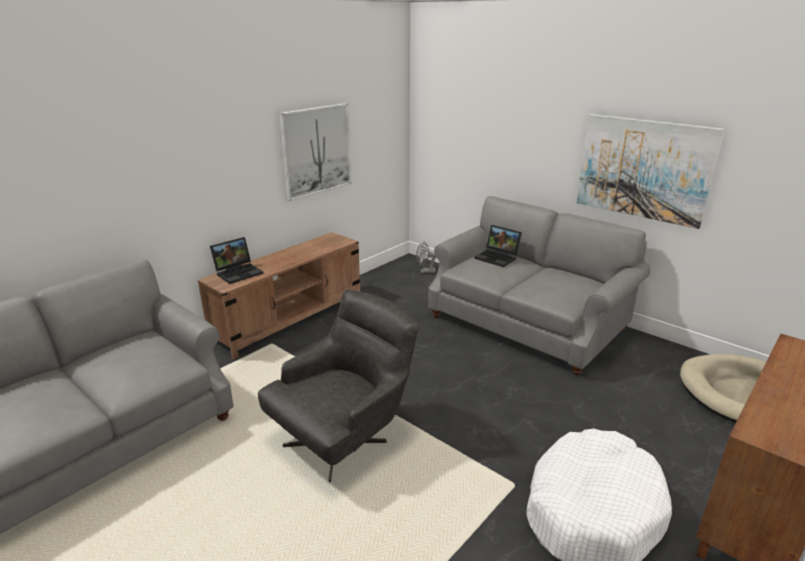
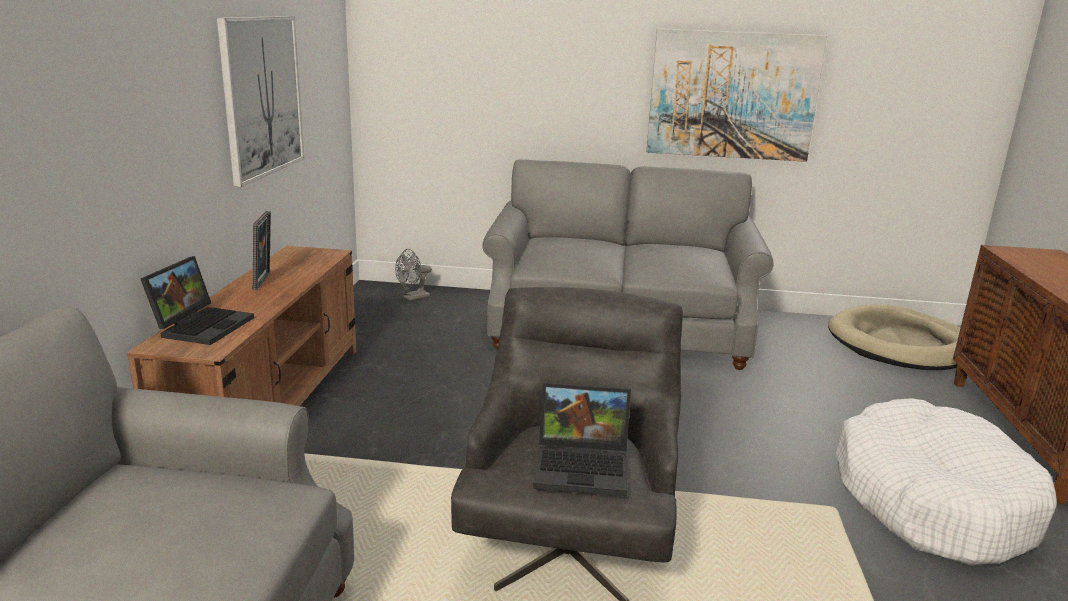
camera: 35 degrees left, 5 degrees down
(293, 253) = (264, 281): none -> picture frame
(498, 258) = (571, 241): laptop -> laptop (584, 467)

